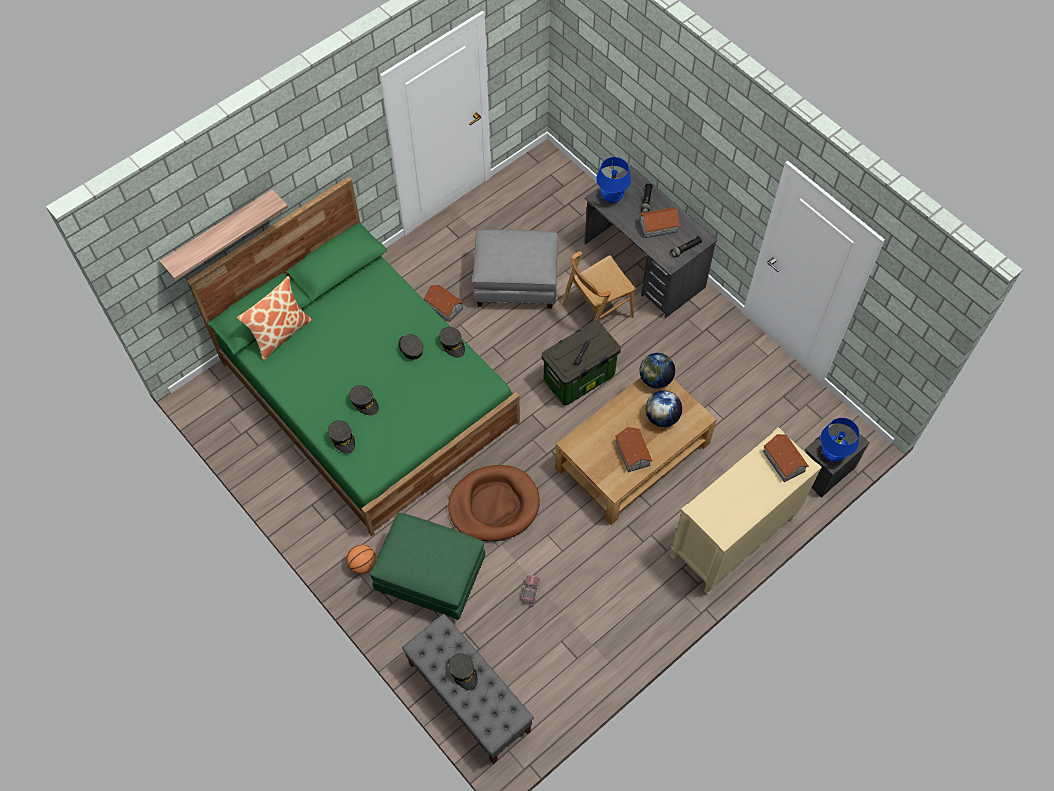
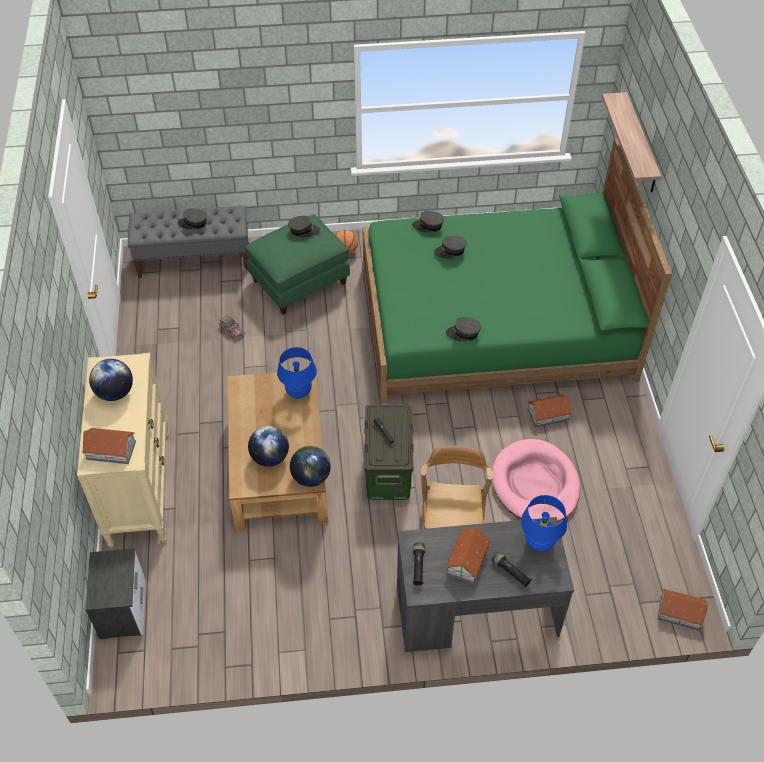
camera: 125 degrees right, 10 degrees down
(280, 333) = (563, 235): pillow -> none
(411, 348) = (482, 304): grey cap -> grey cap (303, 230)
(494, 505) = (322, 346): brown dog bed -> none
(516, 283) = (535, 484): grey ottoman -> pink dog bed
(632, 453) = (257, 415): toy house -> toy house (680, 613)
(737, 501) = (115, 393): none -> globe
(832, 453) = (107, 567): blue table lamp -> blue table lamp (299, 392)

